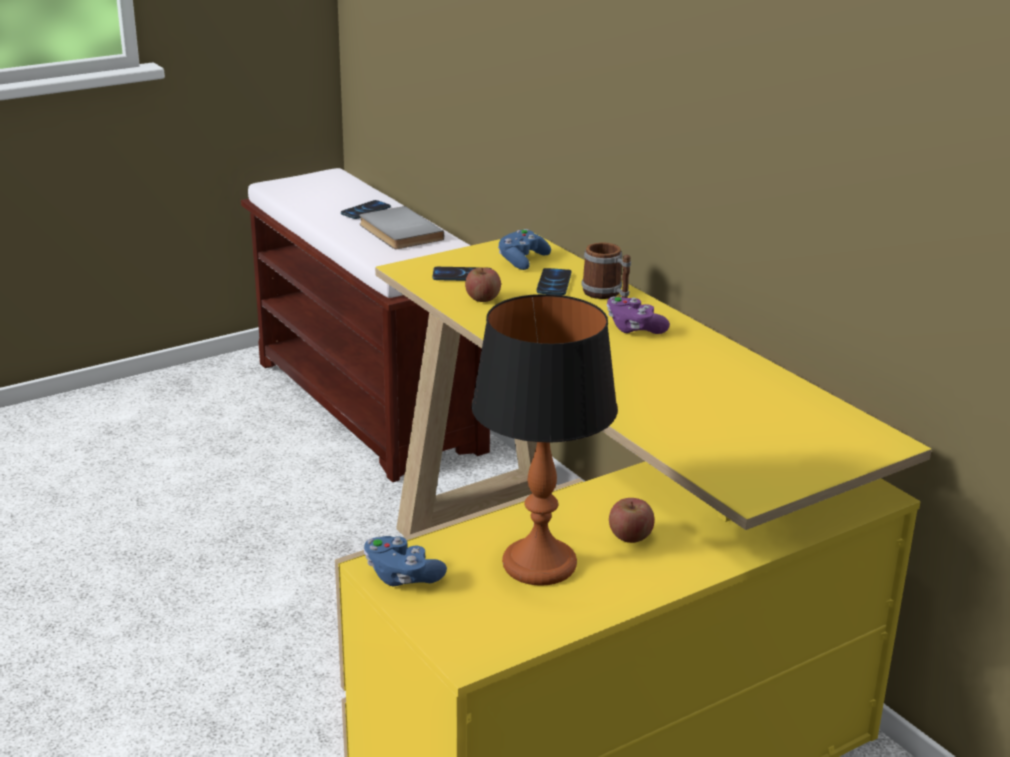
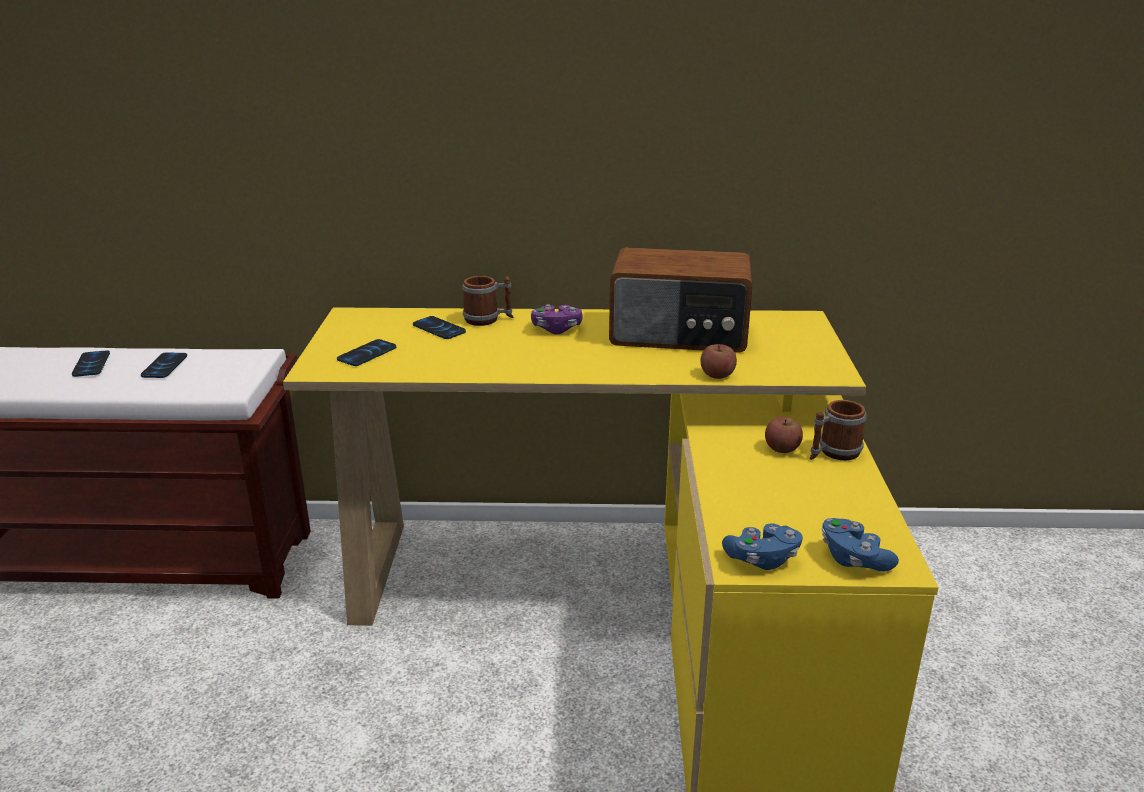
camera: 55 degrees left, 0 degrees up
(397, 232) = (164, 366): grey book -> phone
(483, 298) = (422, 360): apple -> apple (717, 375)
(522, 261) = (379, 326): blue game controller -> blue game controller (853, 559)
(538, 564) = (790, 495): table lamp -> none
(660, 569) = (833, 453): none -> mug
(719, 387) = (679, 334): none -> radio

